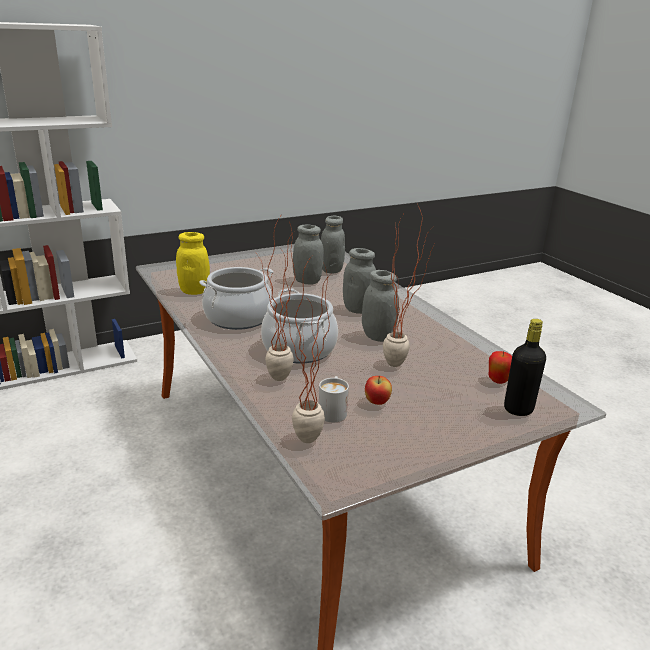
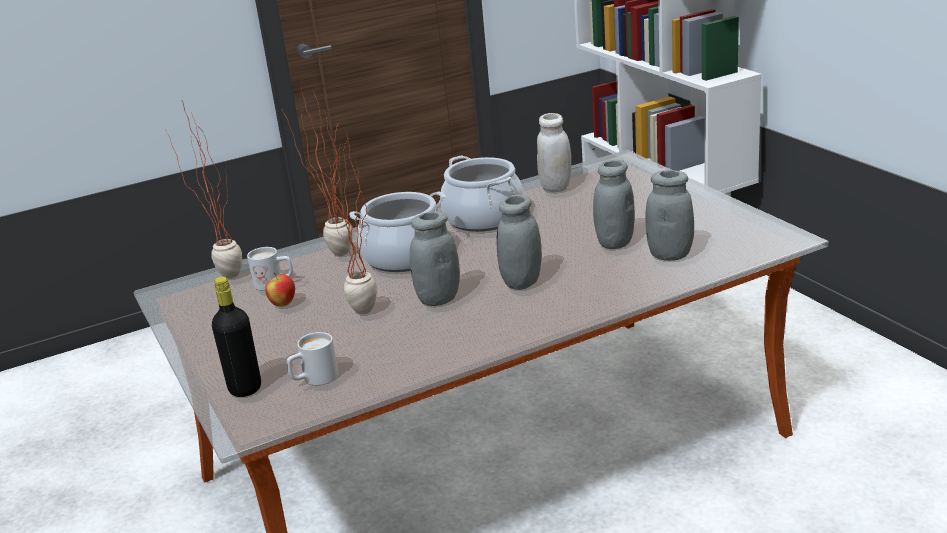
camera: 95 degrees right, 0 degrees up
(194, 291) = (555, 187): yellow jar -> white jar
(498, 380) = (314, 379): apple -> white mug

